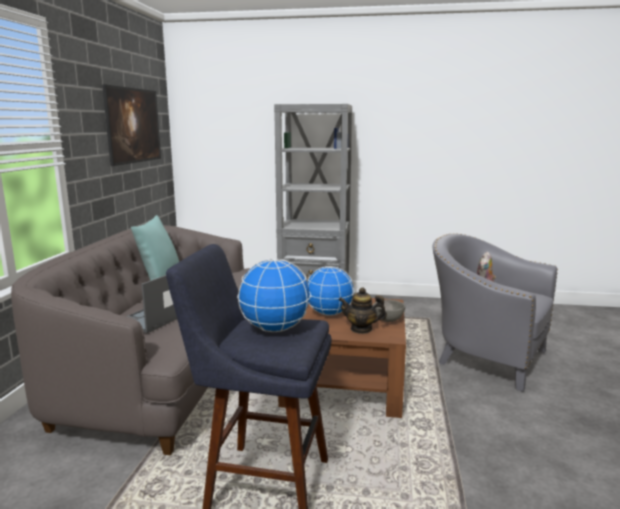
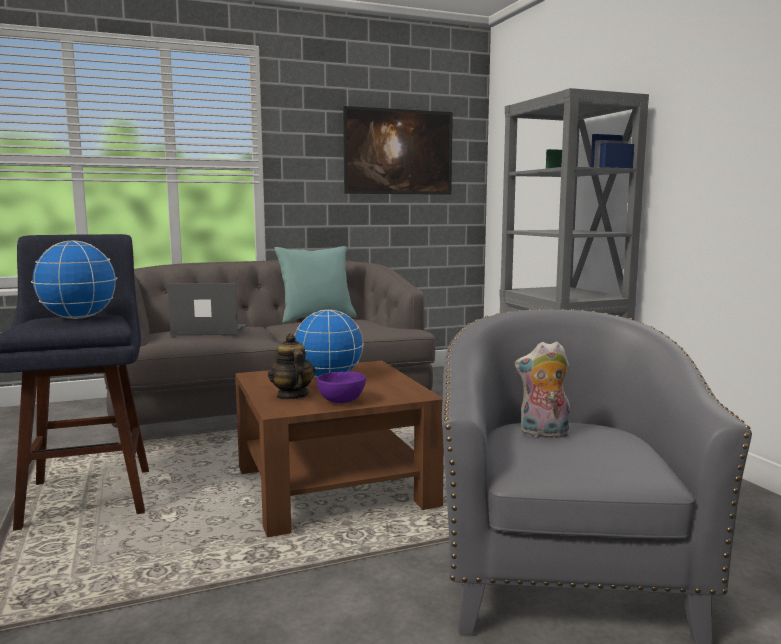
camera: 60 degrees right, 5 degrees down
(388, 320) = (342, 402): grey bowl -> purple bowl

